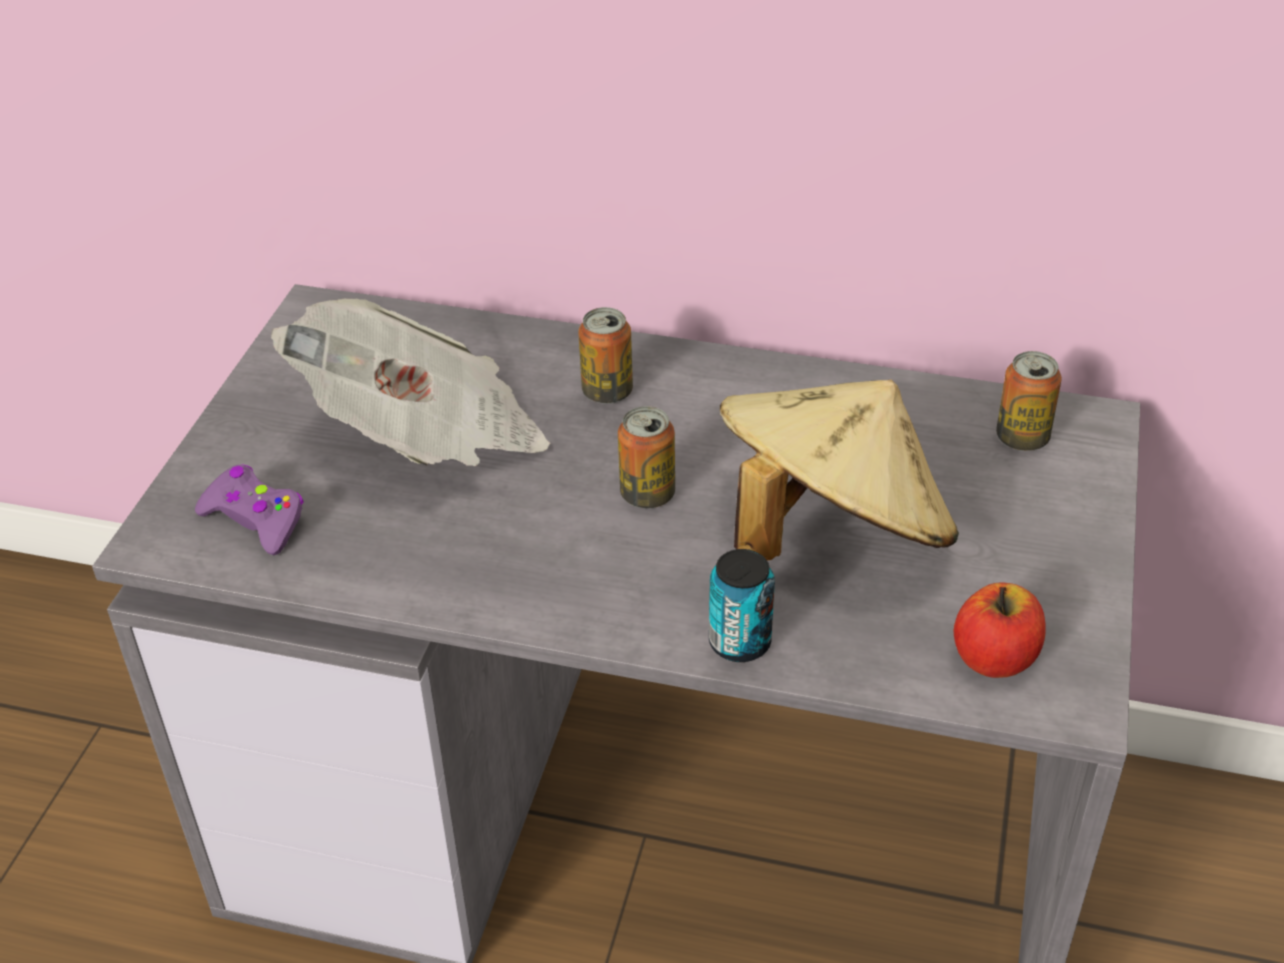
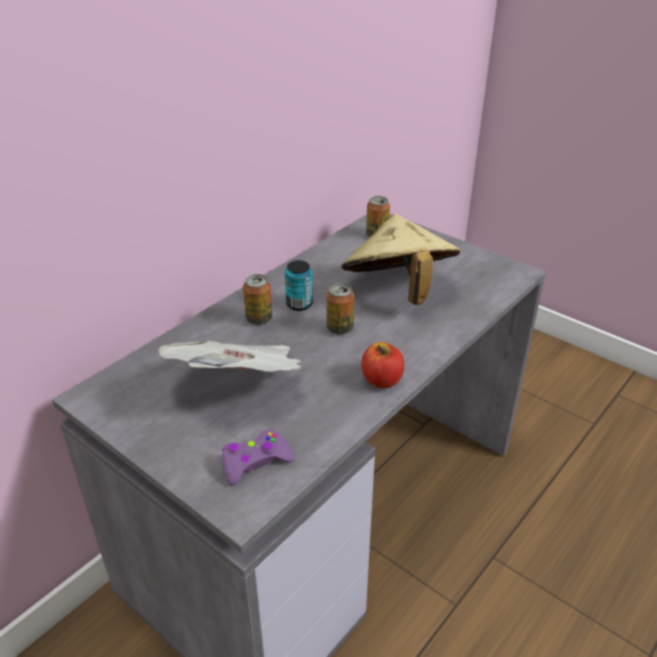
camera: 65 degrees left, 5 degrees down
(739, 642) = (447, 332): can -> can (299, 304)
(994, 658) = (488, 279): apple -> apple (382, 380)

